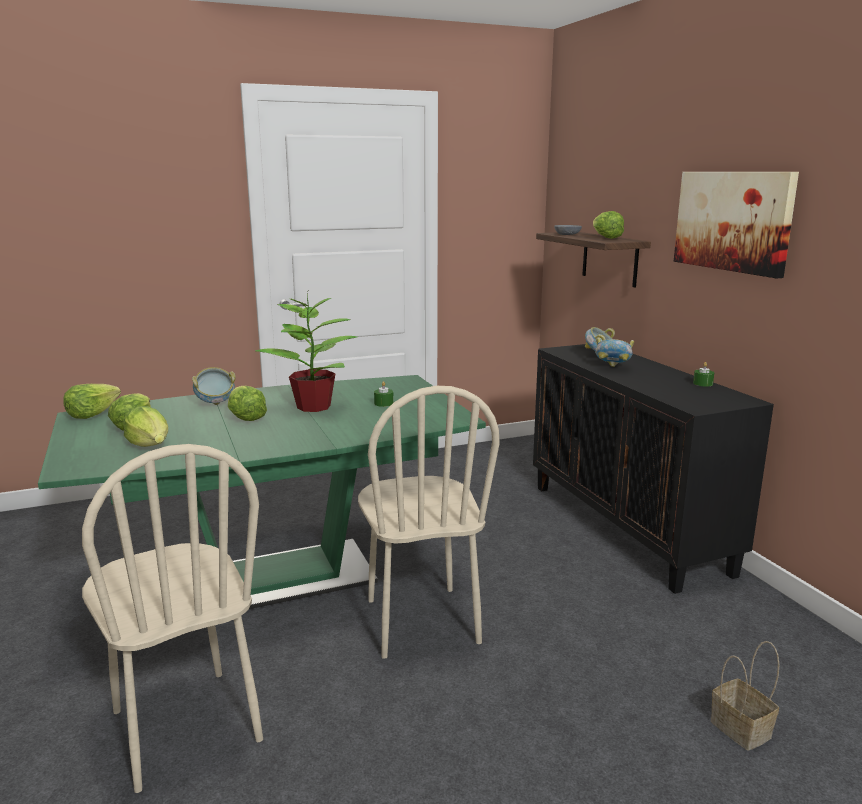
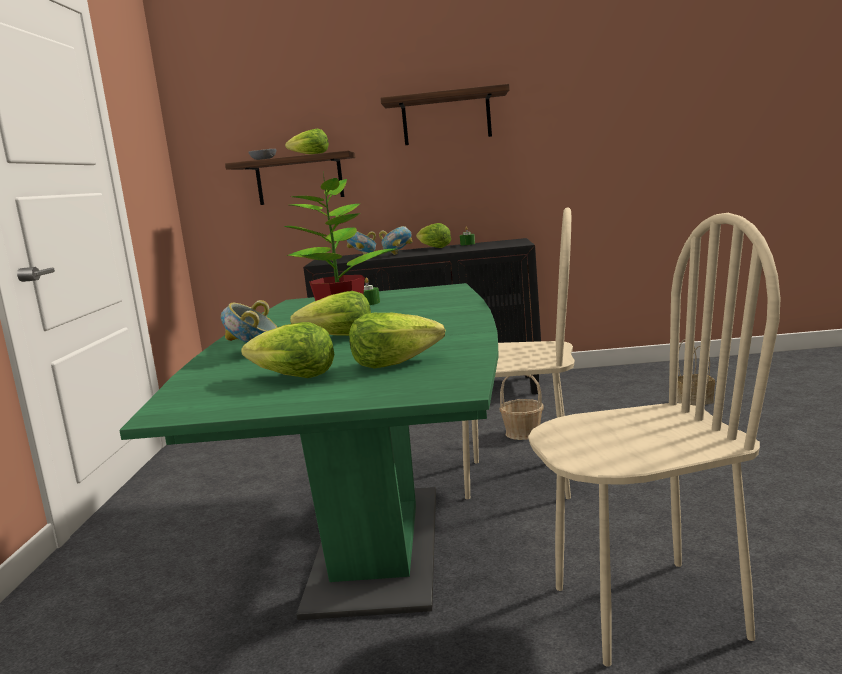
camera: 65 degrees left, 5 degrees down
(92, 414) = (182, 405): lettuce -> lettuce (433, 248)
(538, 603) = (523, 433): none -> basket
(733, 221) = (446, 118): picture -> shelf

